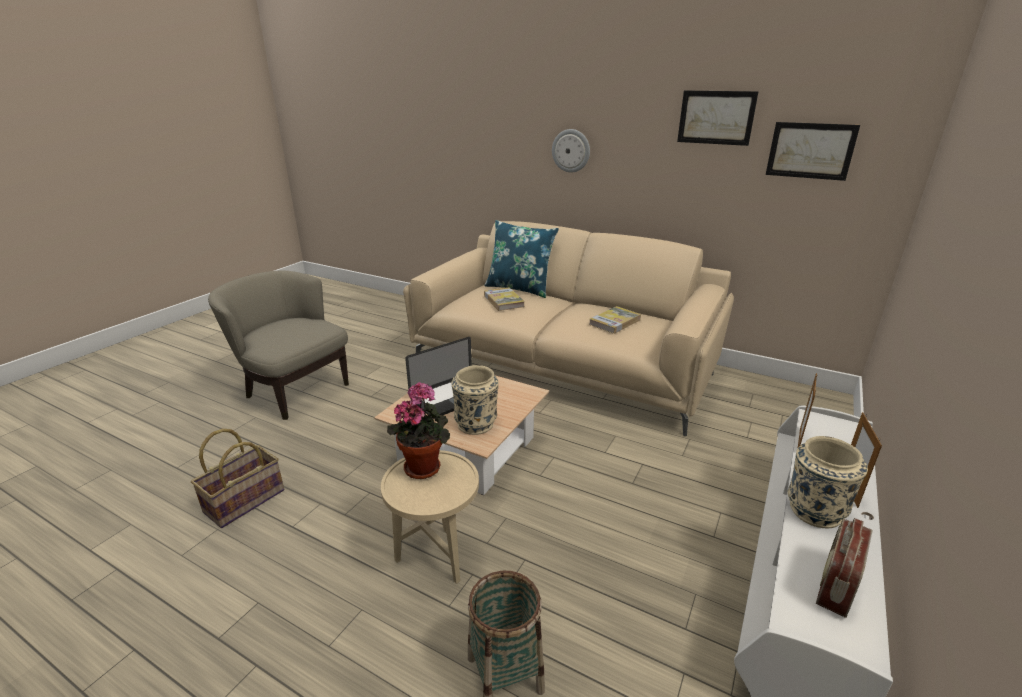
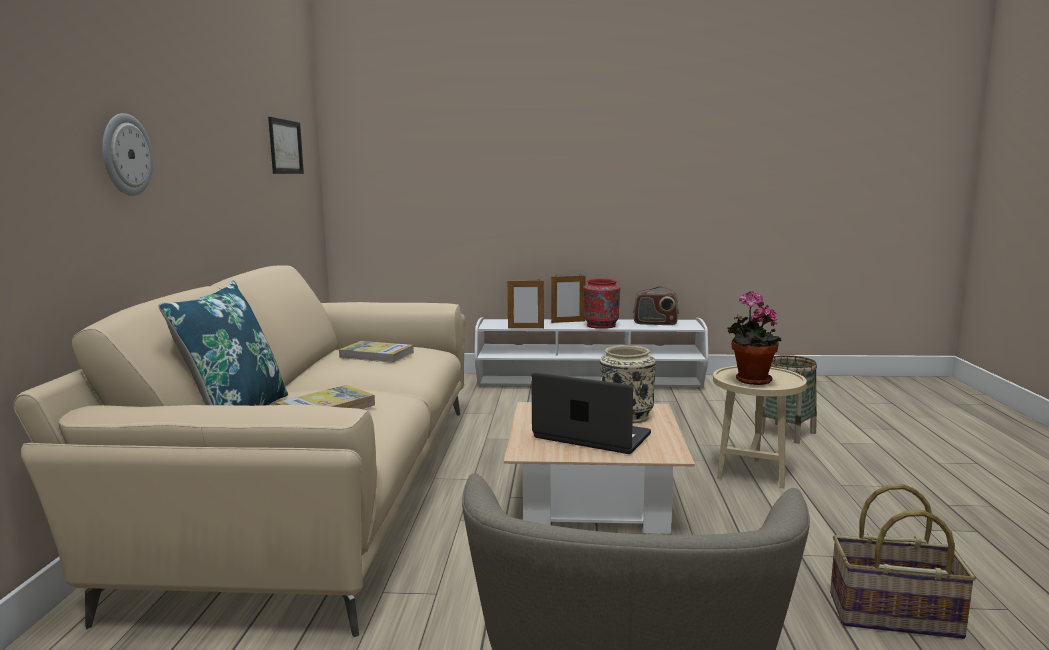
camera: 115 degrees left, 15 degrees down
(716, 117) = (238, 108): picture -> none
(813, 511) = (601, 326): beige vase -> red vase

